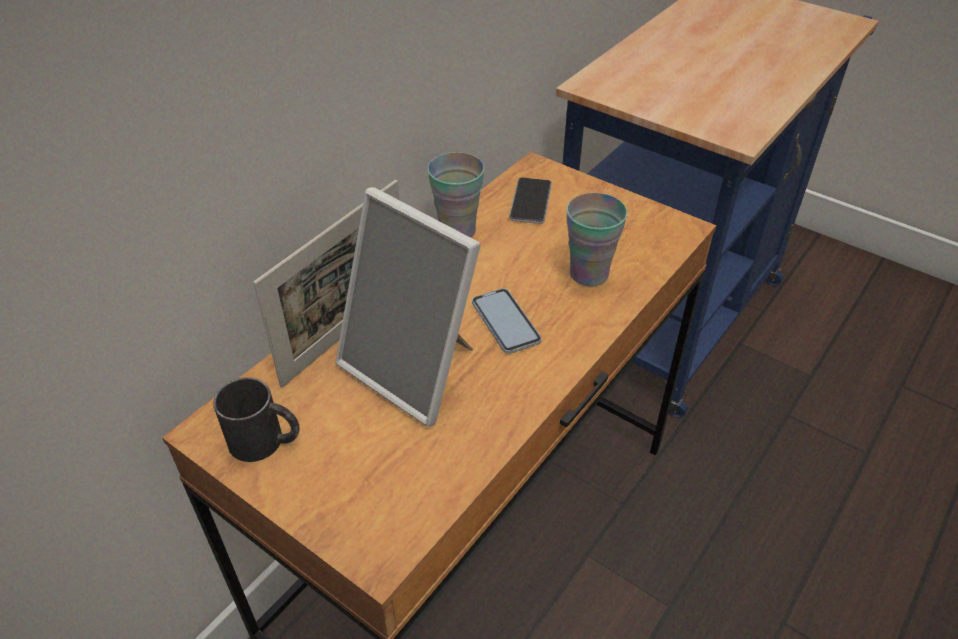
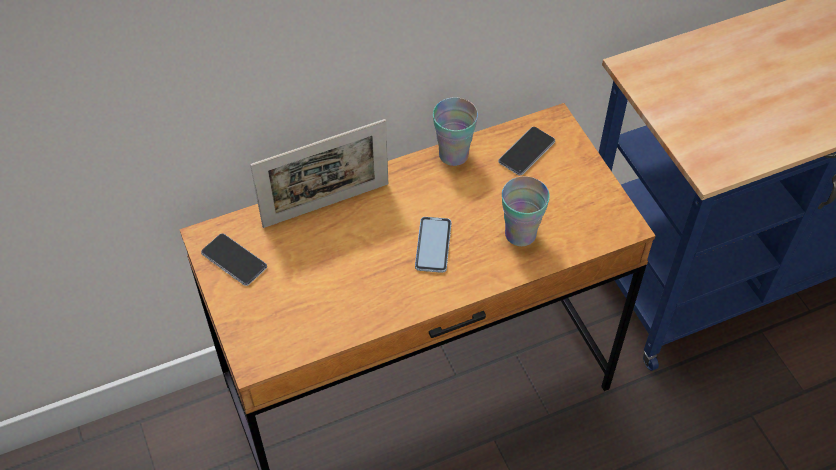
camera: 30 degrees right, 10 degrees up
(266, 441) = (234, 260): black mug -> phone
(415, 369) = (350, 253): picture frame -> none

